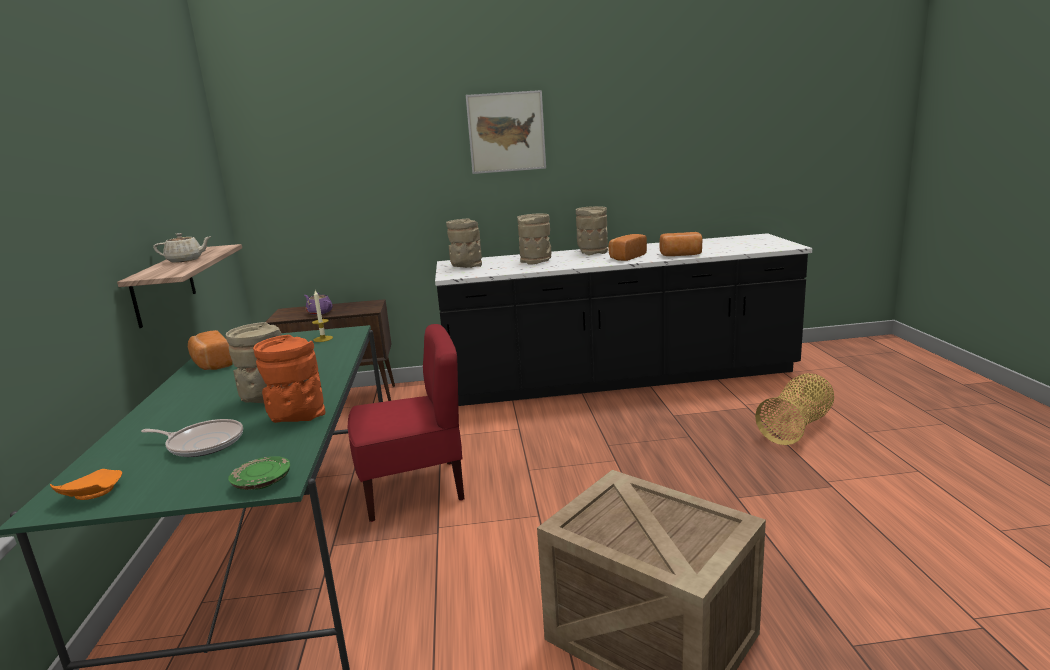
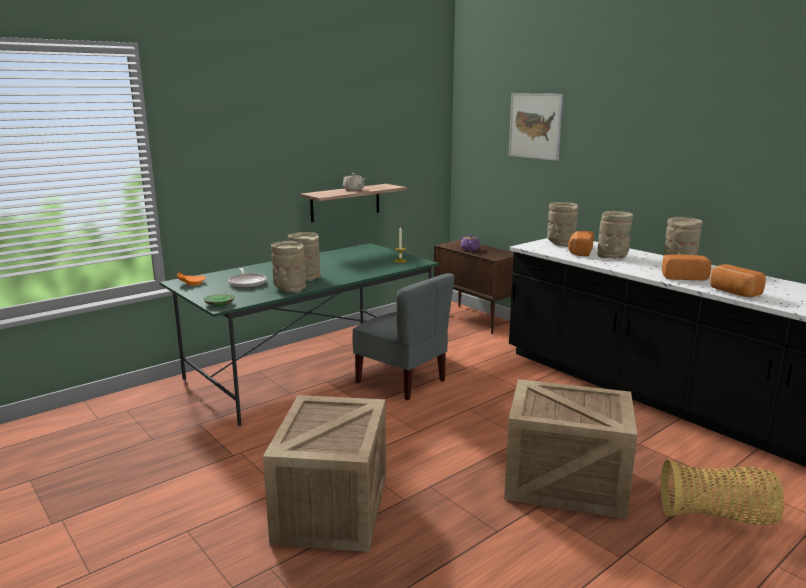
camera: 55 degrees right, 0 degrees up
(211, 364) = (336, 254): bread -> bread (579, 252)
(296, 417) = (289, 288): orange vase -> beige vase
(414, 488) = (402, 381): red chair -> grey chair
(506, 132) = (639, 131): picture -> picture (535, 126)
(707, 468) = (567, 482): none -> crate

